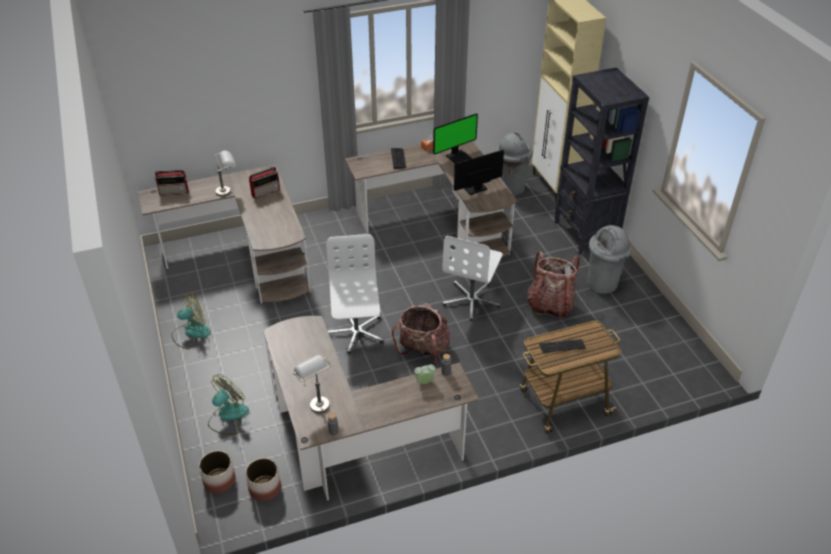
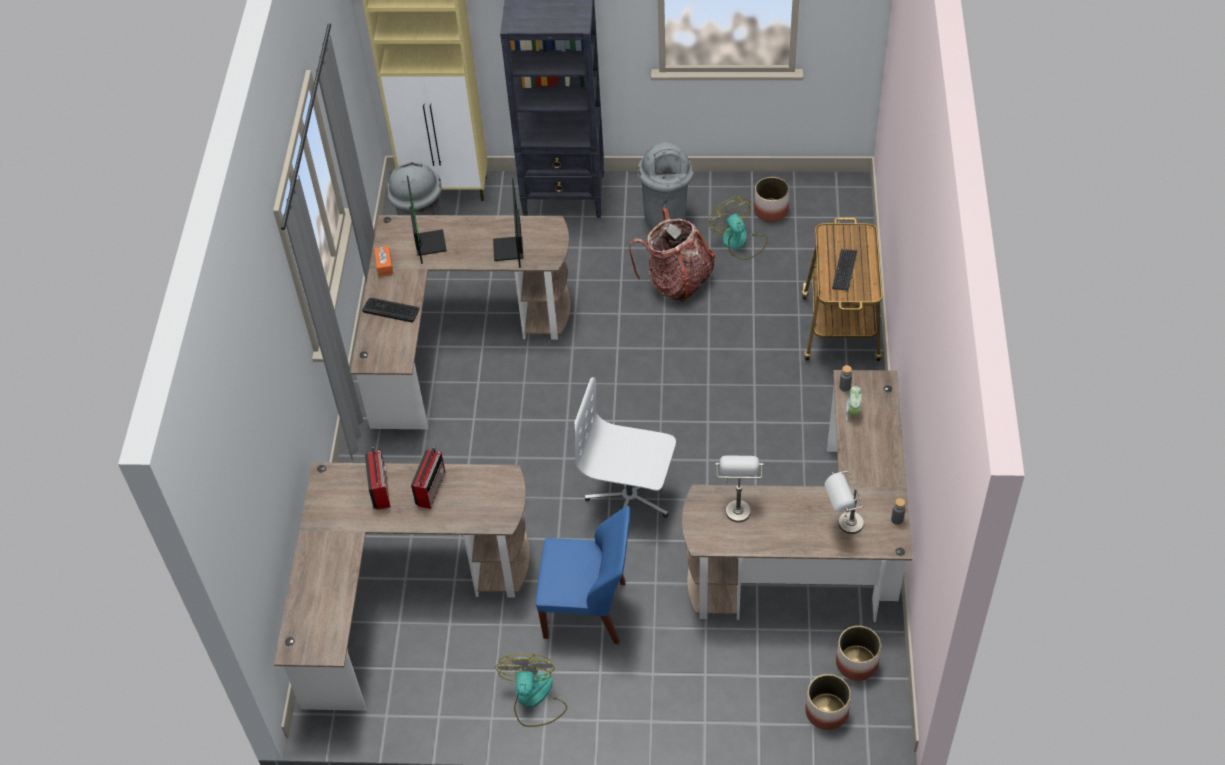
camera: 65 degrees left, 10 degrees up
(175, 192) = (309, 610): radio -> radio (431, 488)
(228, 190) = (347, 537): grey table lamp -> grey table lamp (737, 504)
(228, 416) = (720, 681): fan -> fan (739, 242)
(262, 338) = (588, 610): none -> blue chair
(423, 350) = (696, 435): backpack -> none
(472, 300) = (630, 355): white office chair -> none
(650, 335) = (771, 211): none -> planter

